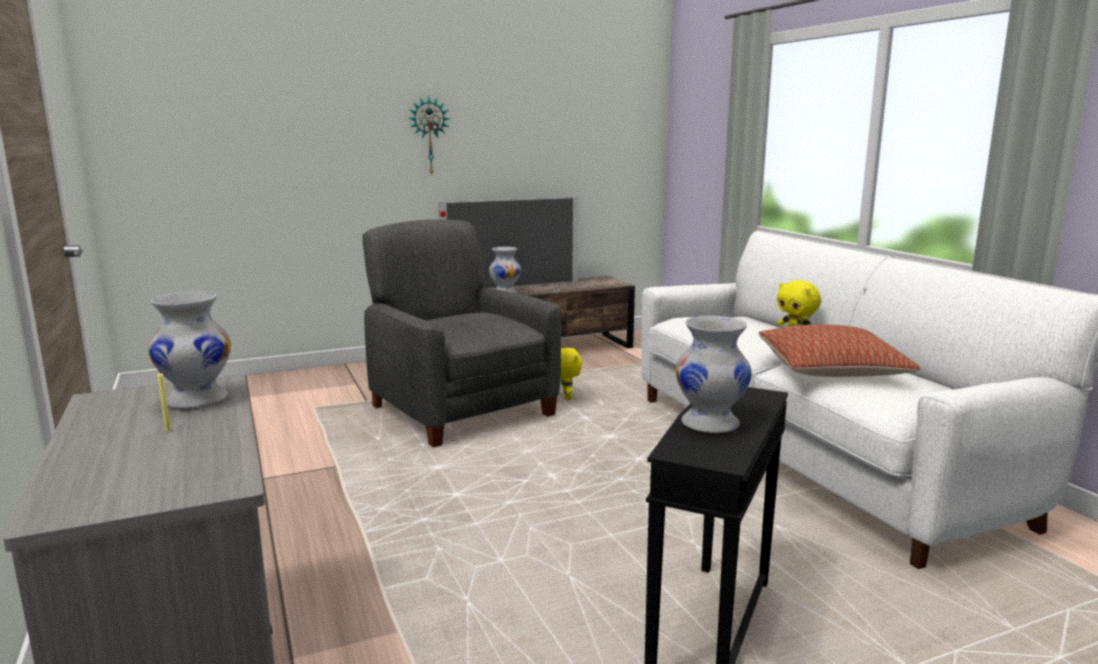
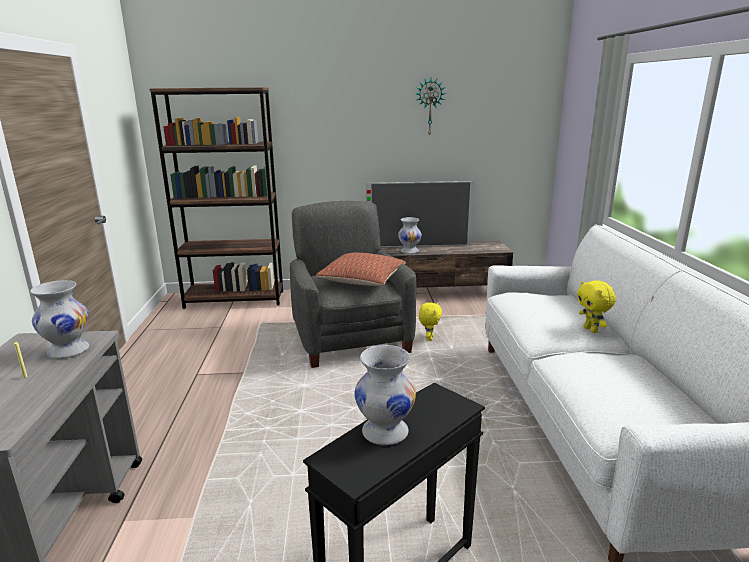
camera: 20 degrees right, 5 degrees up
(249, 385) = (235, 299): none -> brown bookcase
(429, 136) = (363, 134): wall clock -> wall clock (429, 107)
(831, 370) = (592, 370): pillow -> pillow (362, 280)

